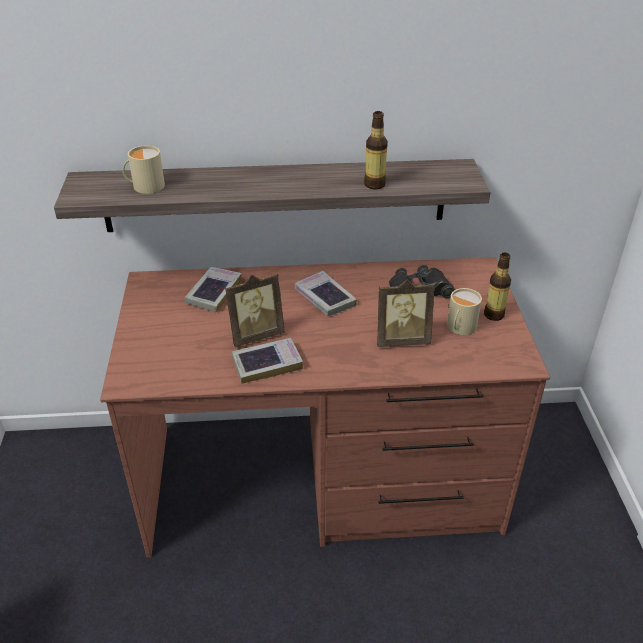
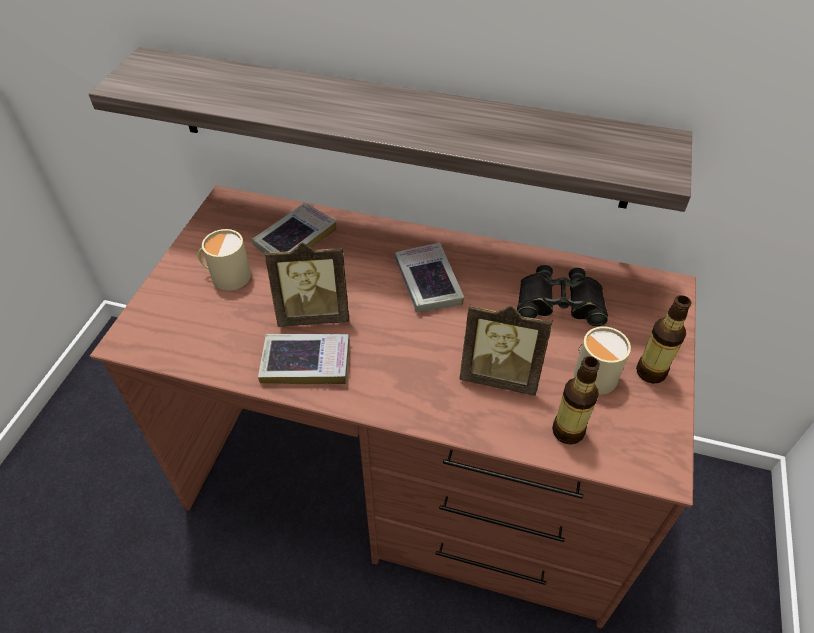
camera: 20 degrees right, 10 degrees up
(145, 186) = (212, 85): beige mug -> beige mug (227, 275)
(374, 185) = (516, 146): bottle -> bottle (567, 431)

